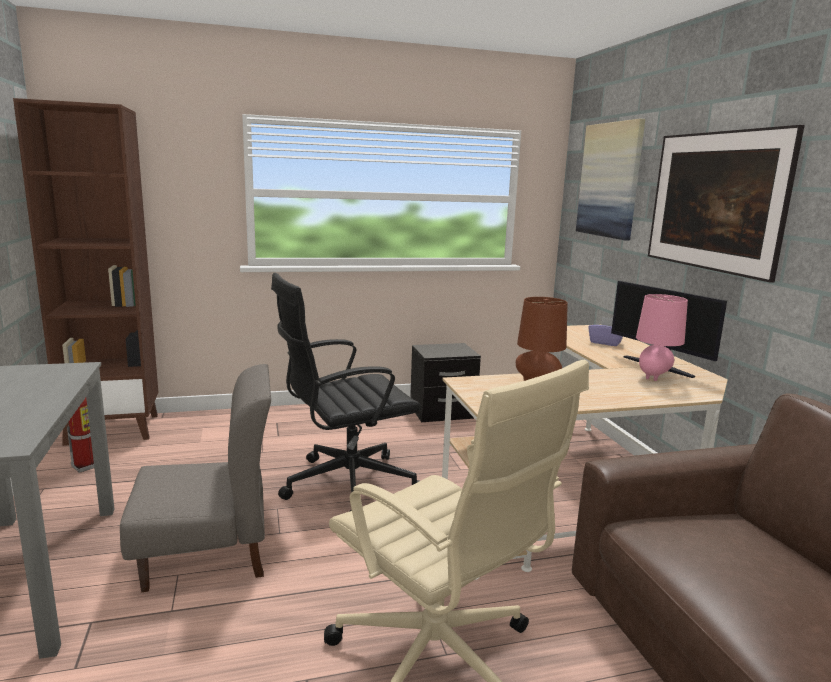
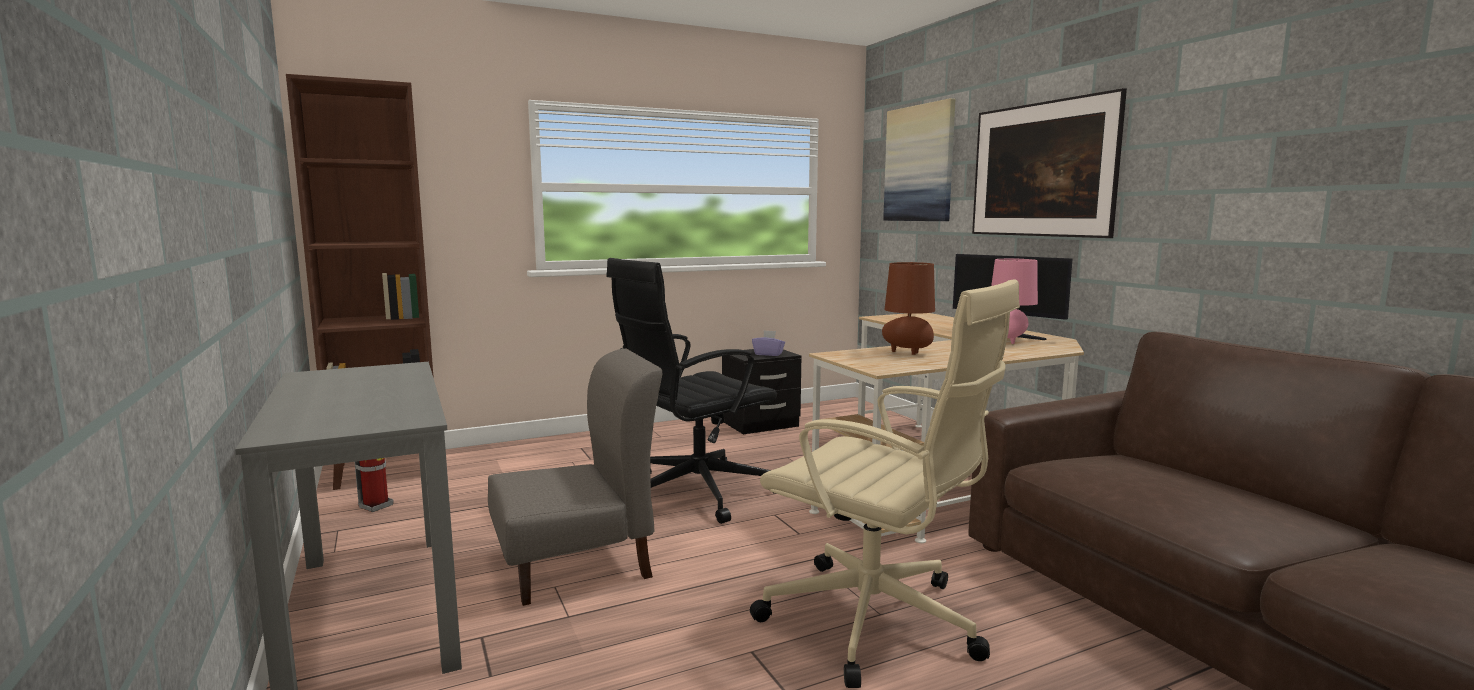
camera: 10 degrees left, 5 degrees down
(605, 343) = (941, 323): purple tissue box -> purple tissue box (768, 354)

